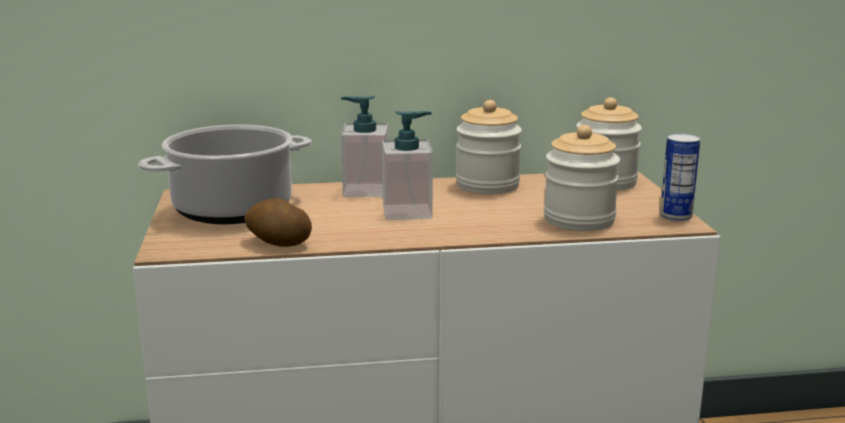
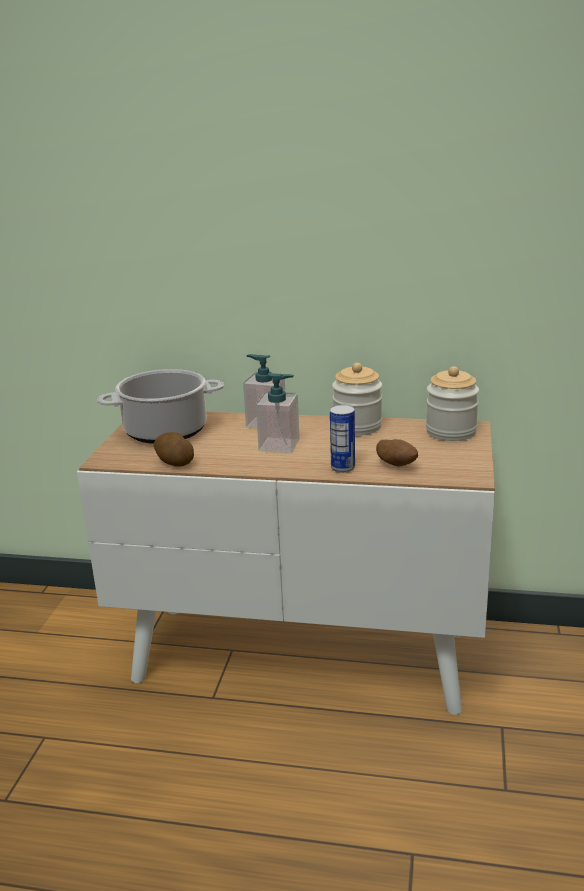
camera: 20 degrees right, 5 degrees up
(579, 220) = (396, 465): jar -> potato
(675, 216) = (475, 470): can -> can (343, 468)

